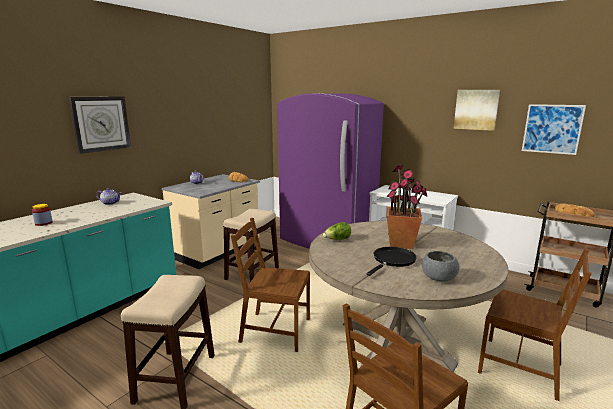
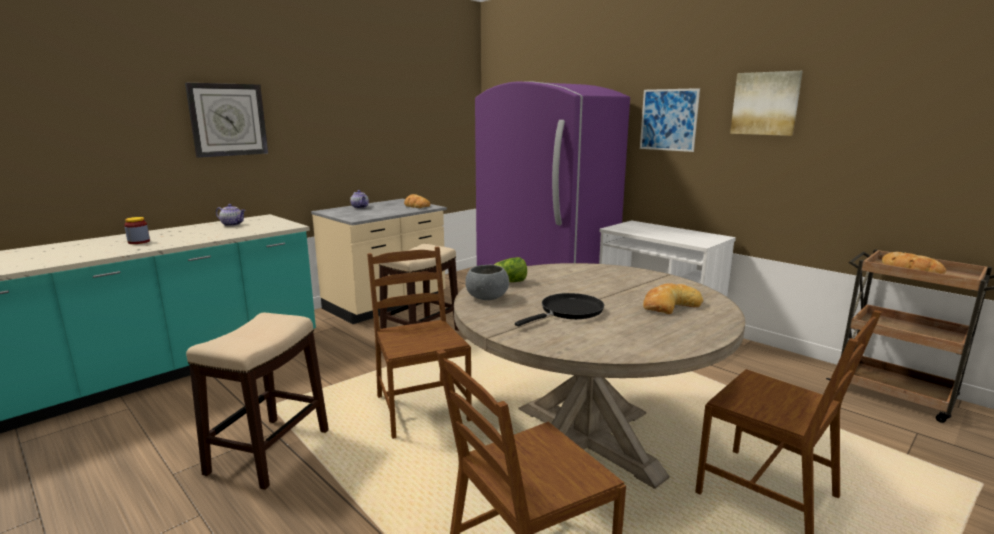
camera: 10 degrees right, 0 degrees up
(274, 331) = (420, 408): brown chair -> brown chair turned 45 degrees clockwise
(402, 243) = (598, 292): potted plant -> none
(438, 278) = (621, 337): grey bowl -> grey bowl (487, 297)
(452, 250) = (669, 305): none -> bread
(552, 129) = (884, 132): picture -> picture (668, 120)

